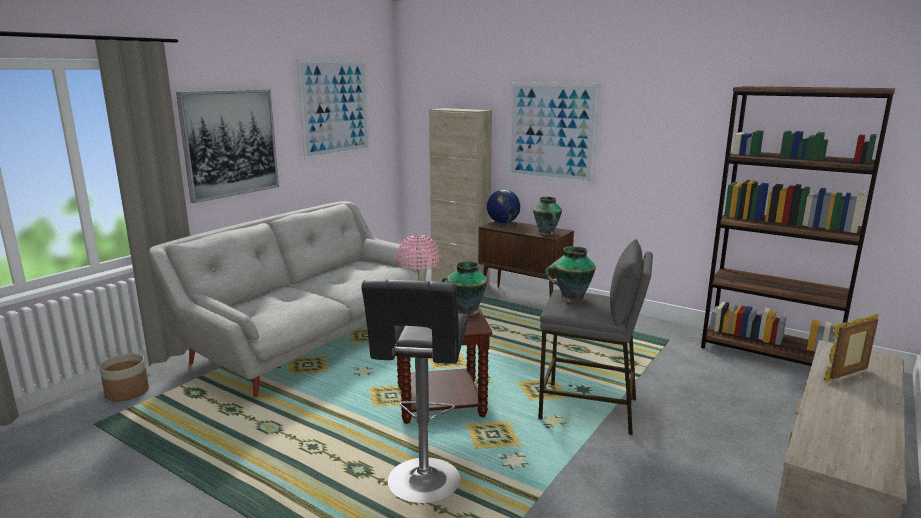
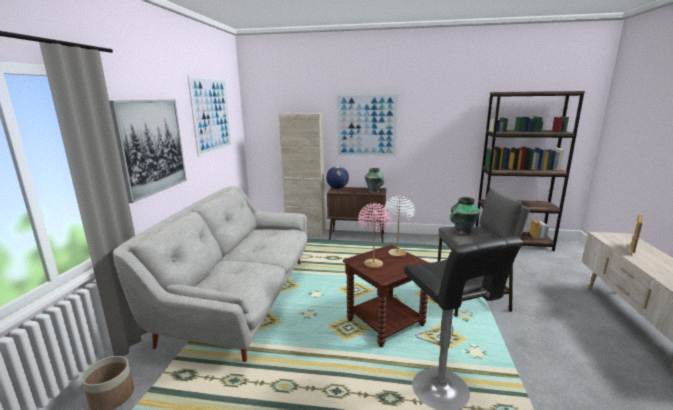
camera: 25 degrees left, 0 degrees up
(466, 311) = (396, 253): vase -> white table lamp

